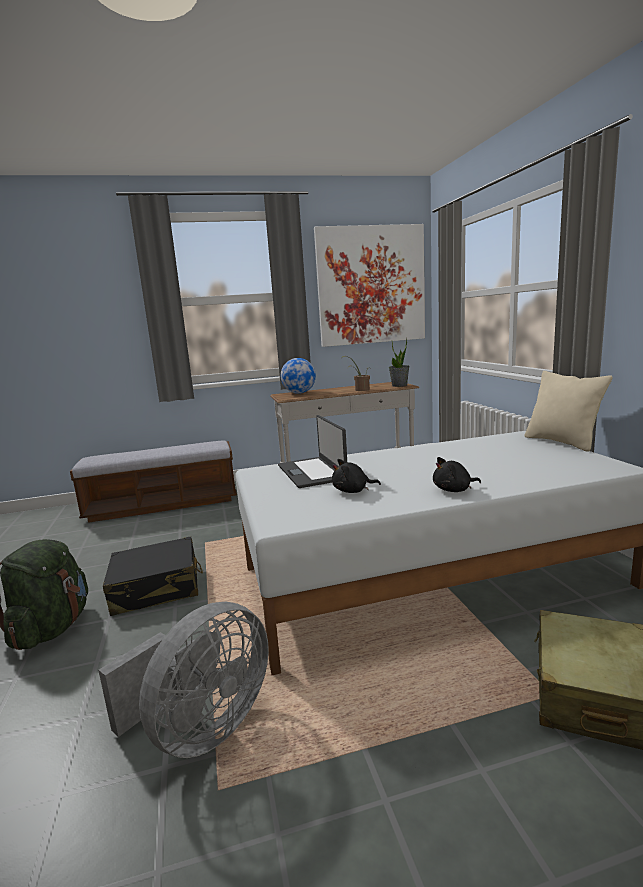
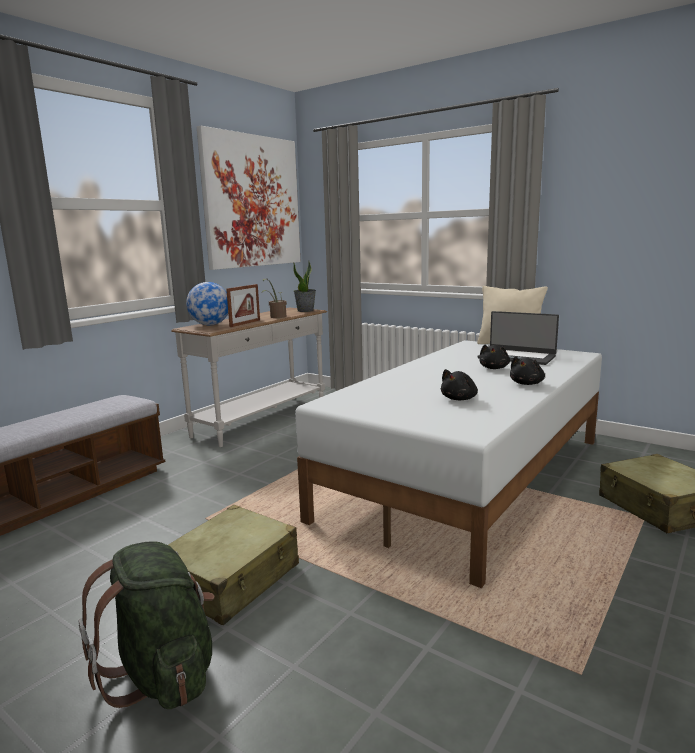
camera: 40 degrees left, 0 degrees up
(157, 589) = (231, 578): black suitcase -> beige suitcase
(202, 730) = (499, 651): grey fan -> none
(312, 472) = (384, 393): laptop -> laptop (517, 357)
(323, 394) = (245, 323): none -> picture frame
(468, 466) = (494, 368): none -> black plush toy

